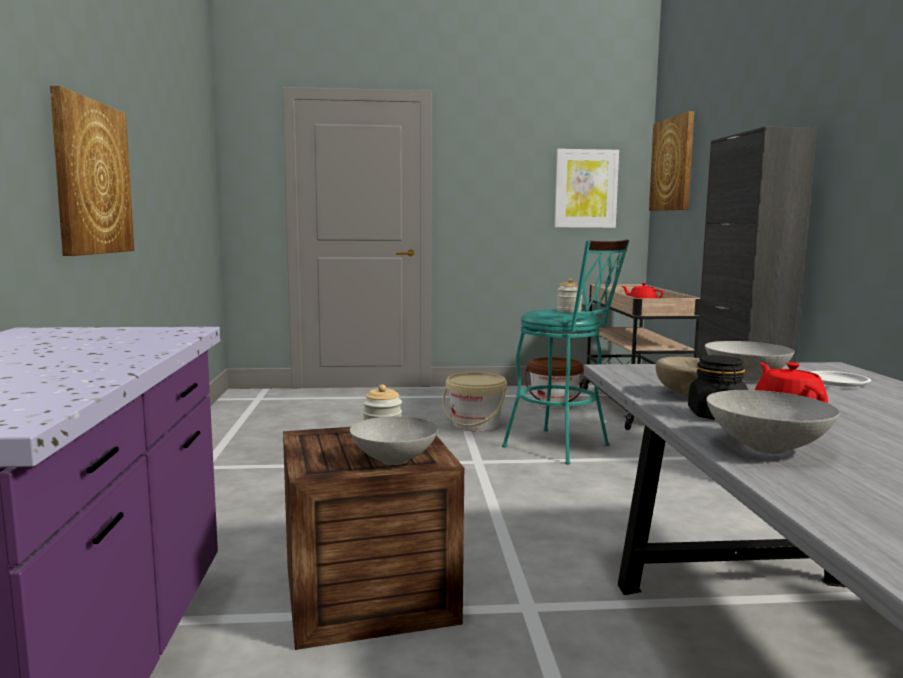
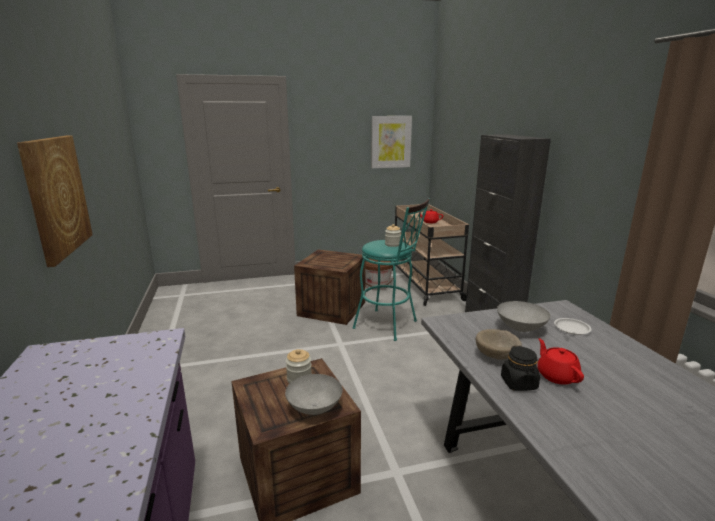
camera: 10 degrees left, 10 degrees up
(475, 425) = (332, 309): beige bucket -> crate
(672, 164) = (447, 129): picture -> none
(765, 447) = (557, 423): grey bowl -> none

